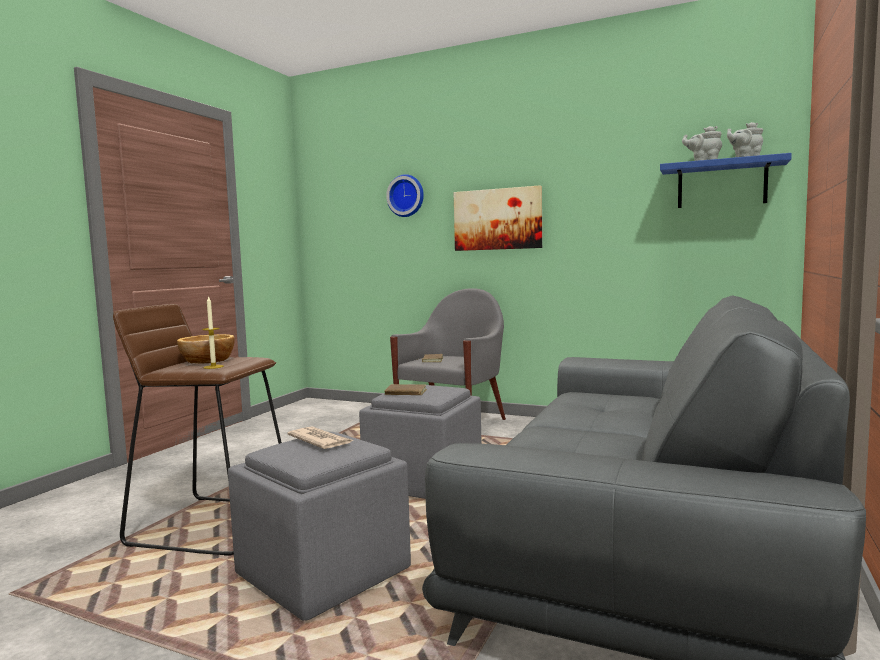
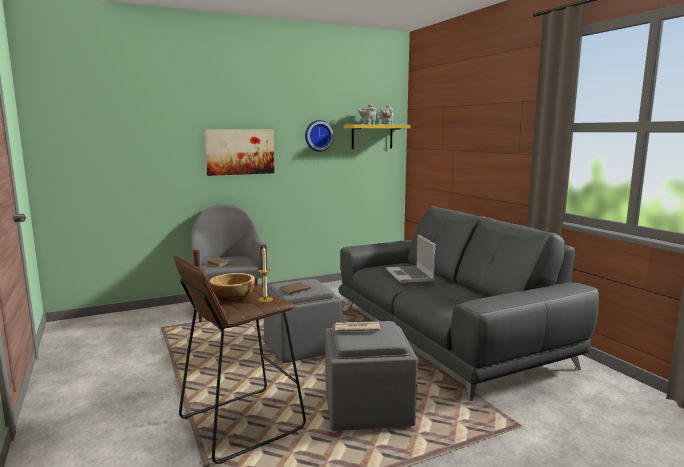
camera: 50 degrees left, 5 degrees up
(406, 196) = (158, 129): wall clock -> wall clock (318, 135)
(599, 411) = (410, 275): none -> laptop
(721, 184) = (372, 136): blue shelf -> yellow shelf

